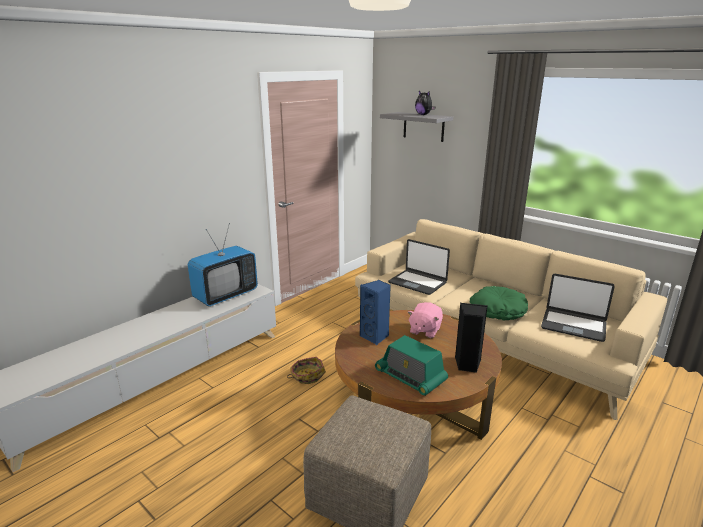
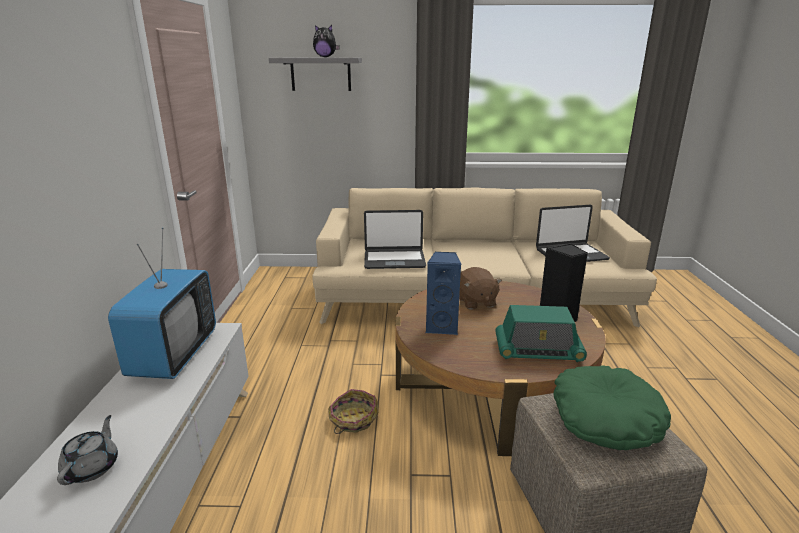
camera: 40 degrees left, 0 degrees up
(144, 330) = (92, 467): none -> grey teapot
(424, 330) = (476, 302): pink plush toy -> brown plush toy
(498, 311) = (503, 262): green pillow -> green pillow (607, 420)

